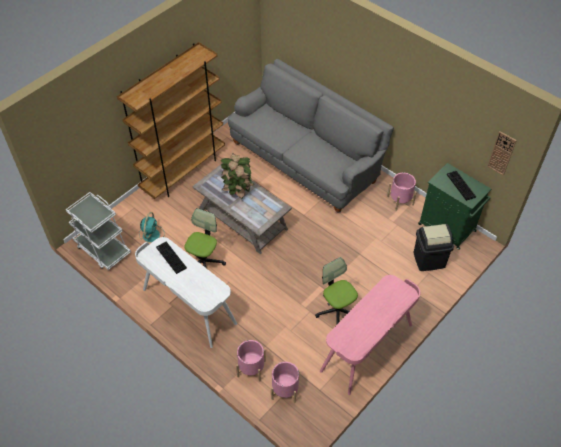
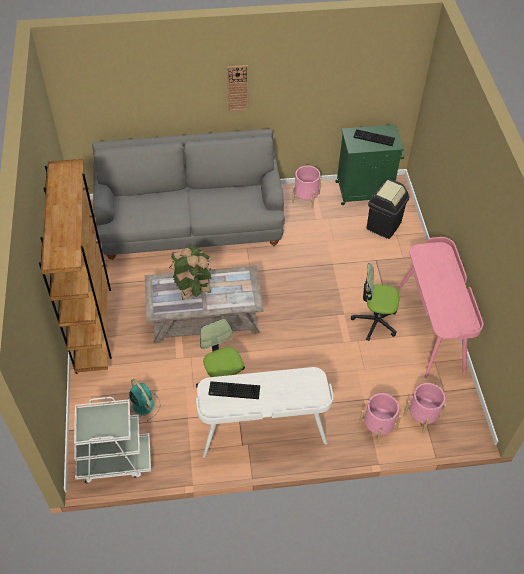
camera: 50 degrees left, 0 degrees up
(501, 153) = (400, 82): wall clock -> wall clock (237, 88)

